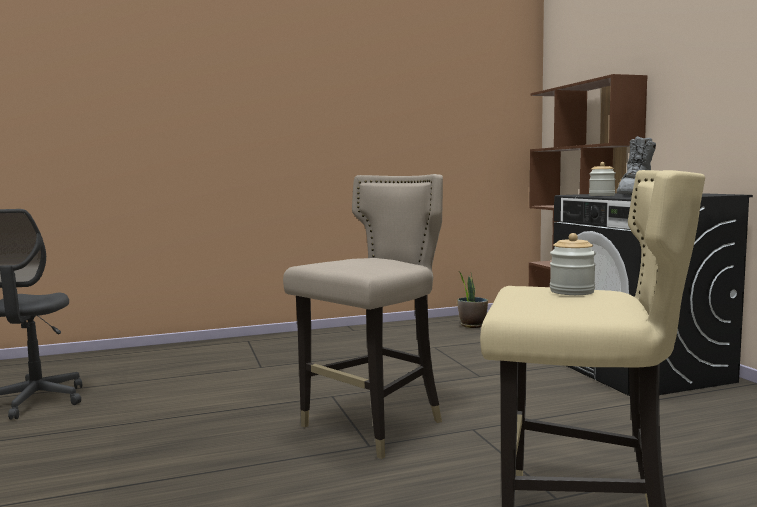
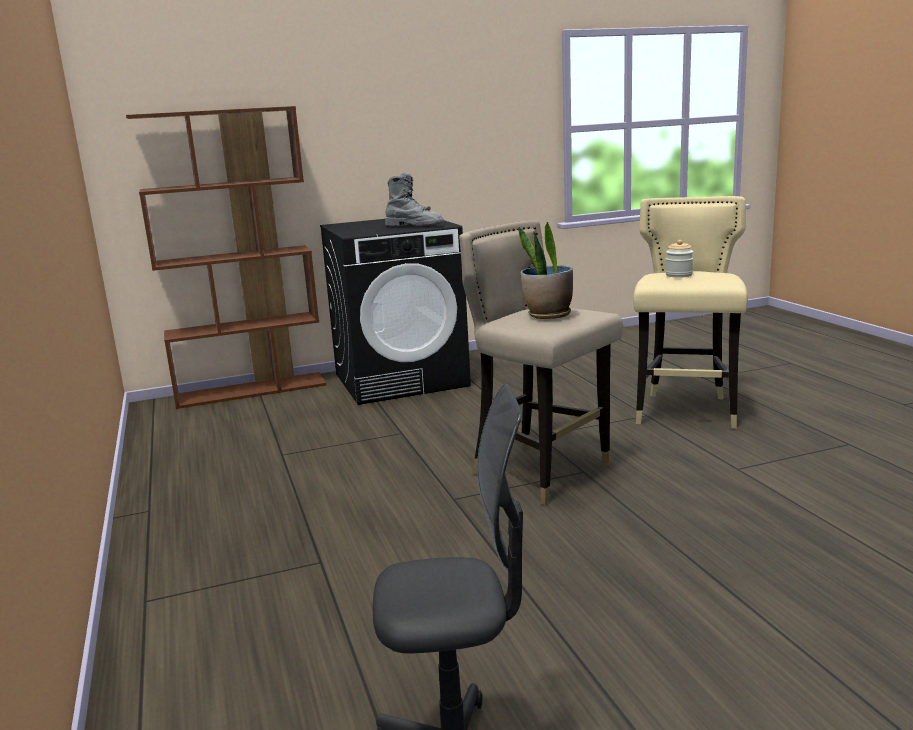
camera: 90 degrees left, 10 degrees up
(472, 325) = (191, 436): potted plant -> potted plant (548, 315)
(601, 195) = (389, 230): jar -> none

